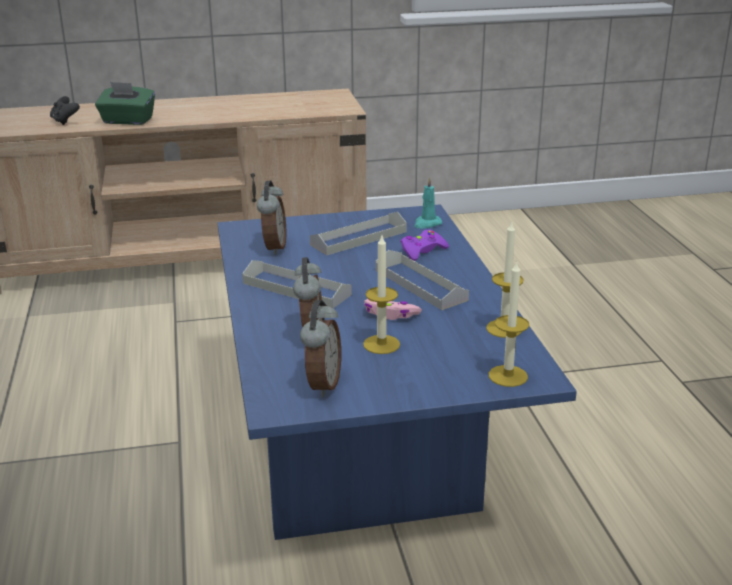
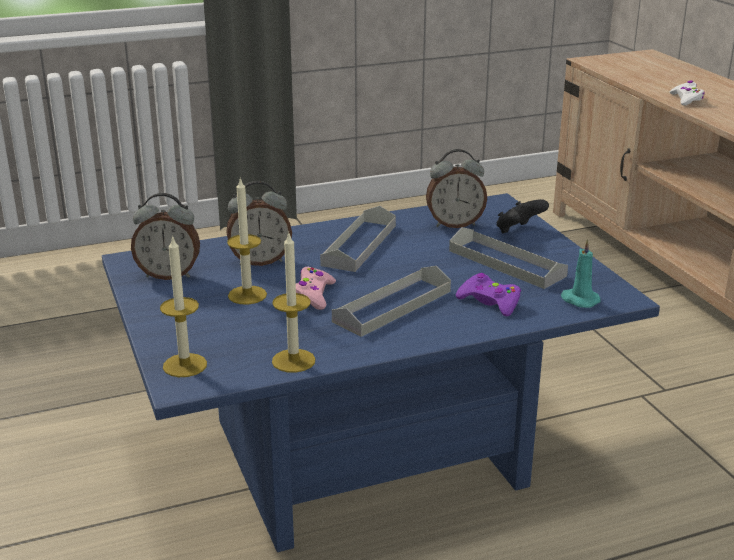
camera: 80 degrees right, 0 degrees up
(65, 121) = (656, 80): black game controller -> black game controller (518, 231)
(127, 121) = (686, 99): green tissue box -> white game controller

